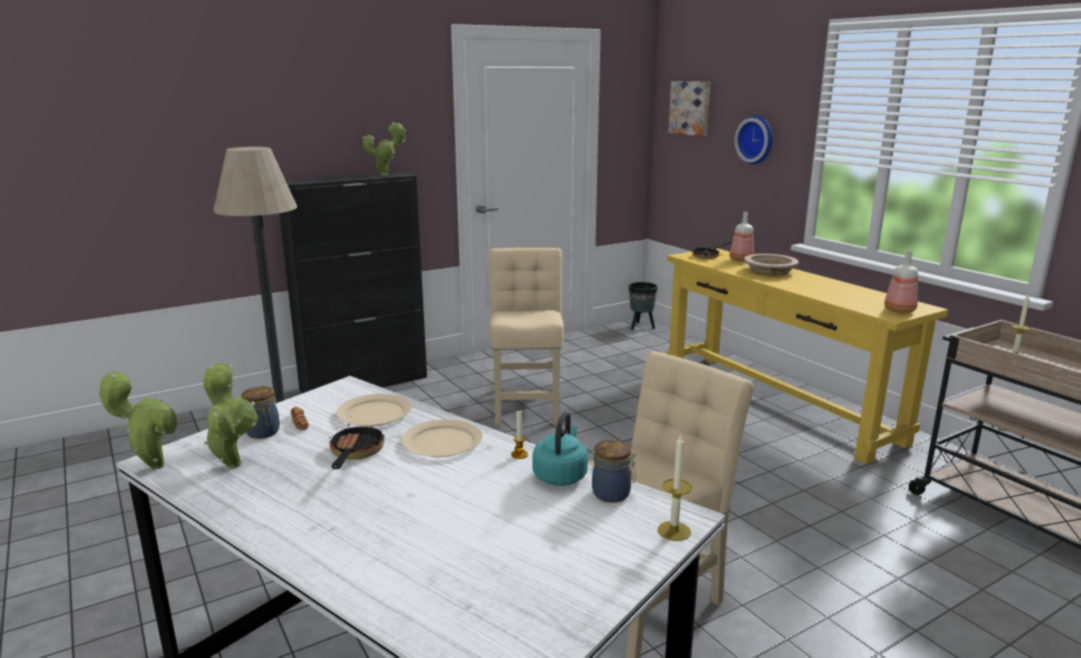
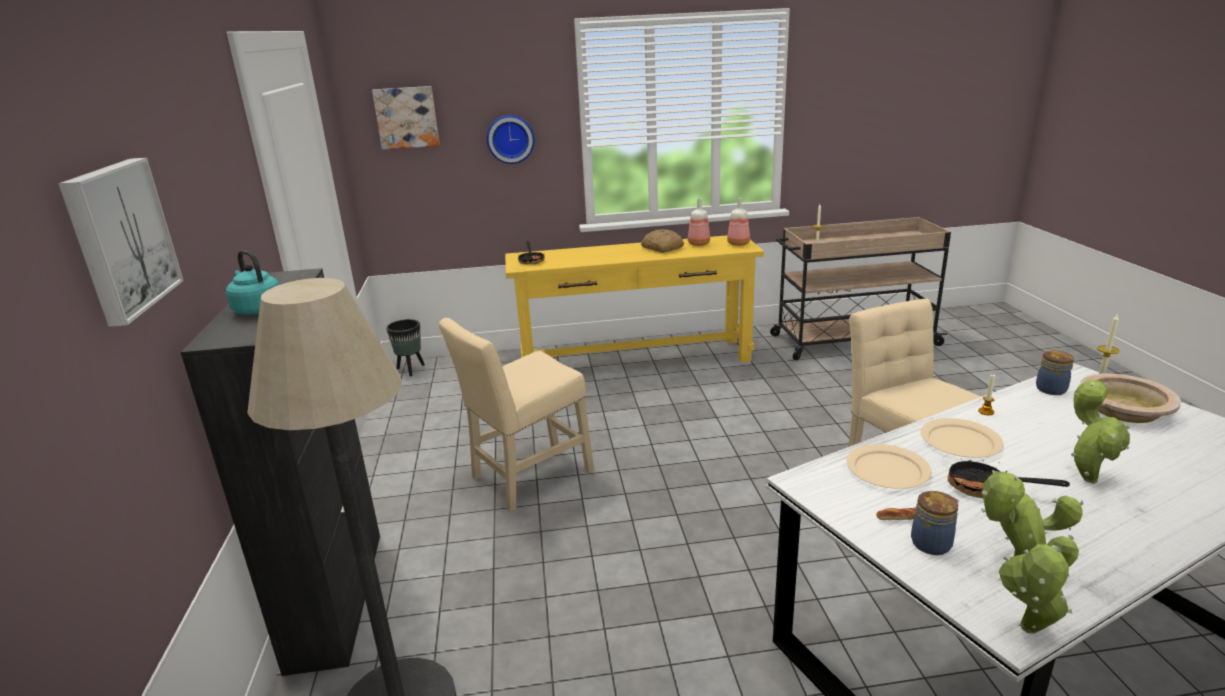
camera: 65 degrees left, 5 degrees up
(250, 113) = (119, 238): none -> picture
(386, 174) = (281, 281): potted plant -> potted plant (1087, 477)
(527, 403) = (527, 477): beige chair -> beige chair turned 60 degrees counterclockwise
(561, 475) = (1023, 401): turquoise kettle -> turquoise kettle (257, 309)
(740, 260) = (559, 254): bottle -> bottle (698, 244)
(770, 271) = (605, 252): beige bowl -> beige bowl (1124, 409)
(822, 286) = (661, 248): none -> bread

